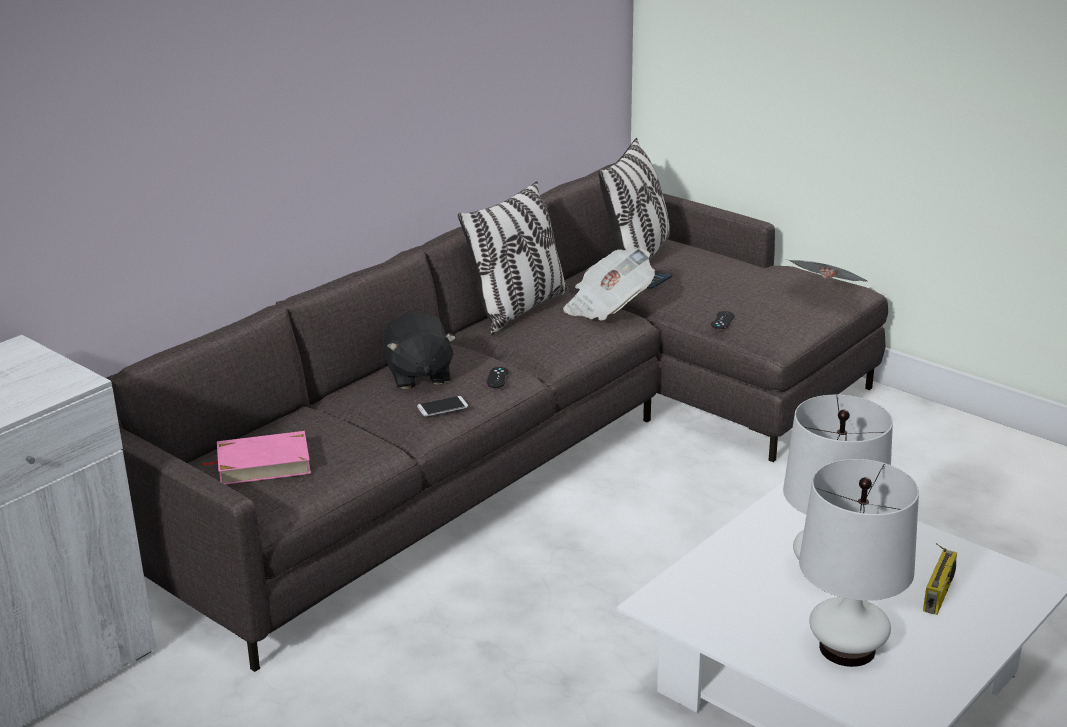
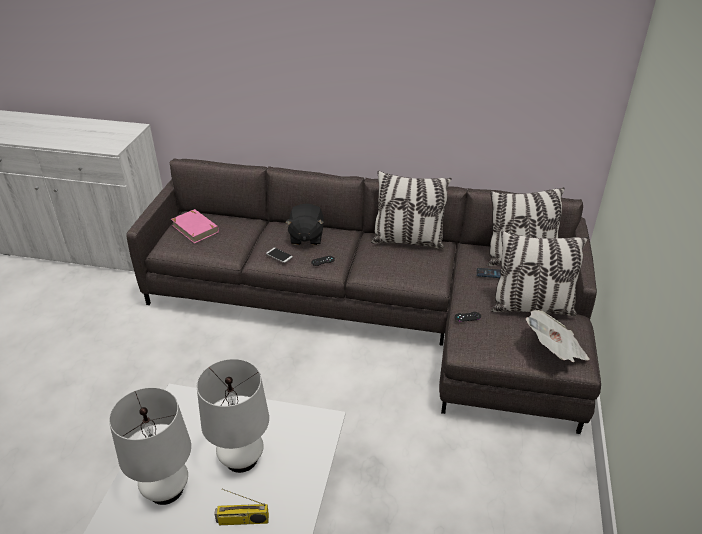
camera: 60 degrees right, 10 degrees up
(418, 375) = (306, 237): black plush toy -> black plush toy turned 45 degrees counterclockwise
(607, 306) = (437, 268): newspaper -> none
(742, 280) = (531, 307): none -> pillow

